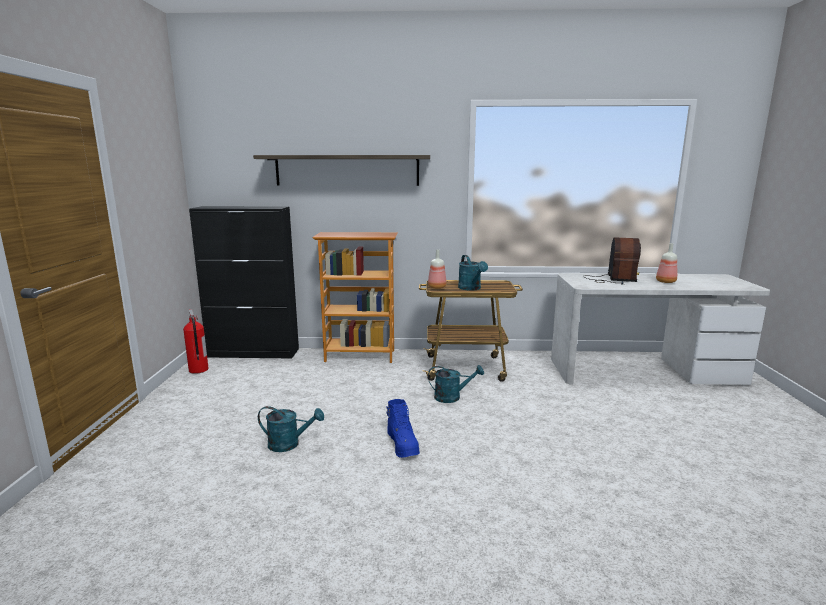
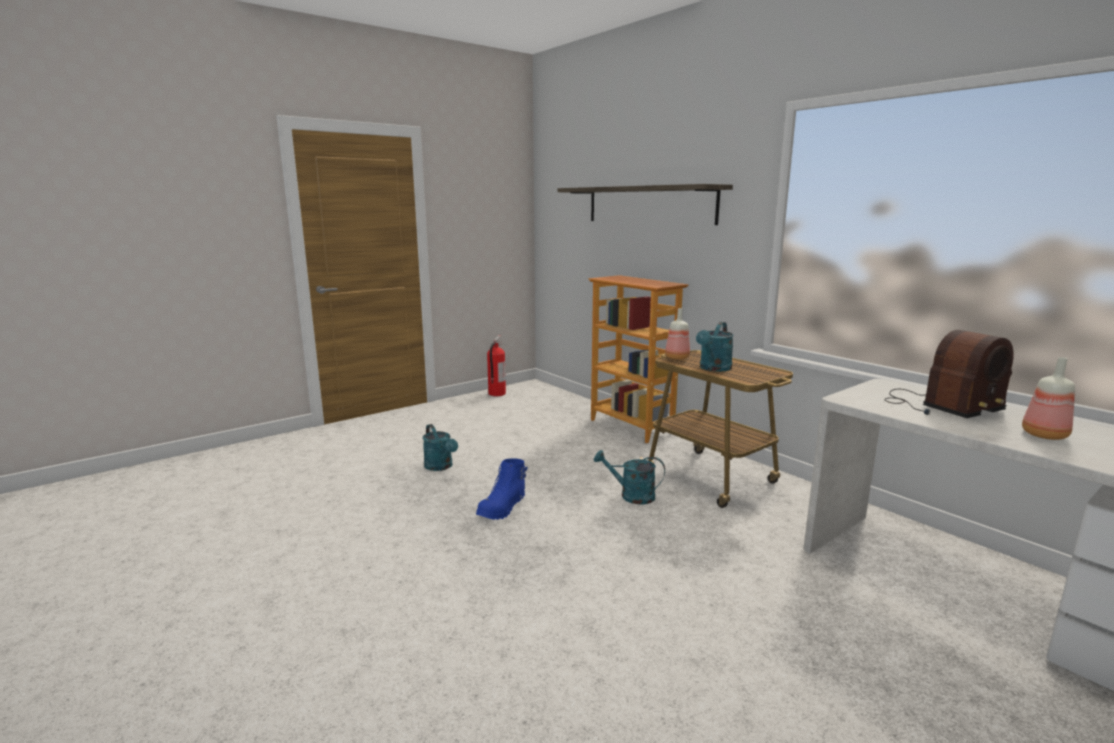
camera: 50 degrees right, 0 degrees up
(254, 353) = (556, 394): black cabinet -> none
(452, 397) = (631, 496): turquoise watering can -> turquoise watering can turned 150 degrees clockwise

